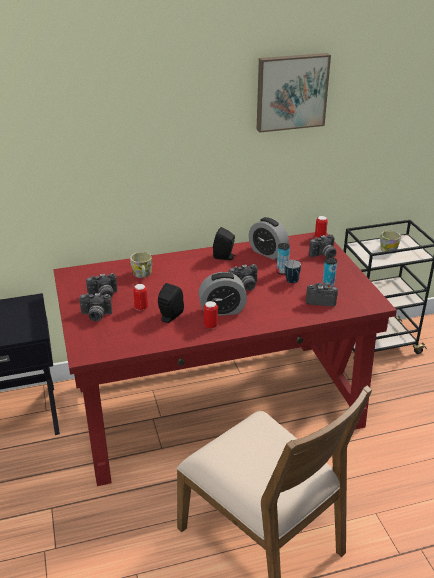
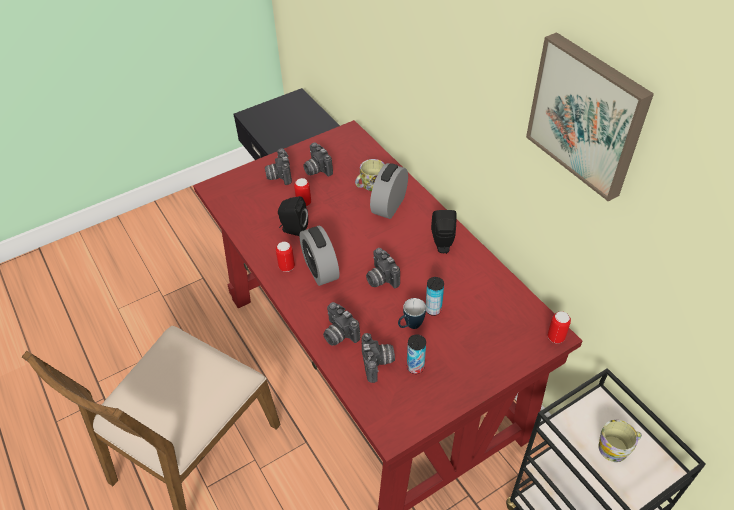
camera: 75 degrees right, 15 degrees up
(268, 252) = (476, 285): alarm clock -> alarm clock (389, 205)
(324, 255) = (500, 350): camera -> camera (338, 334)

